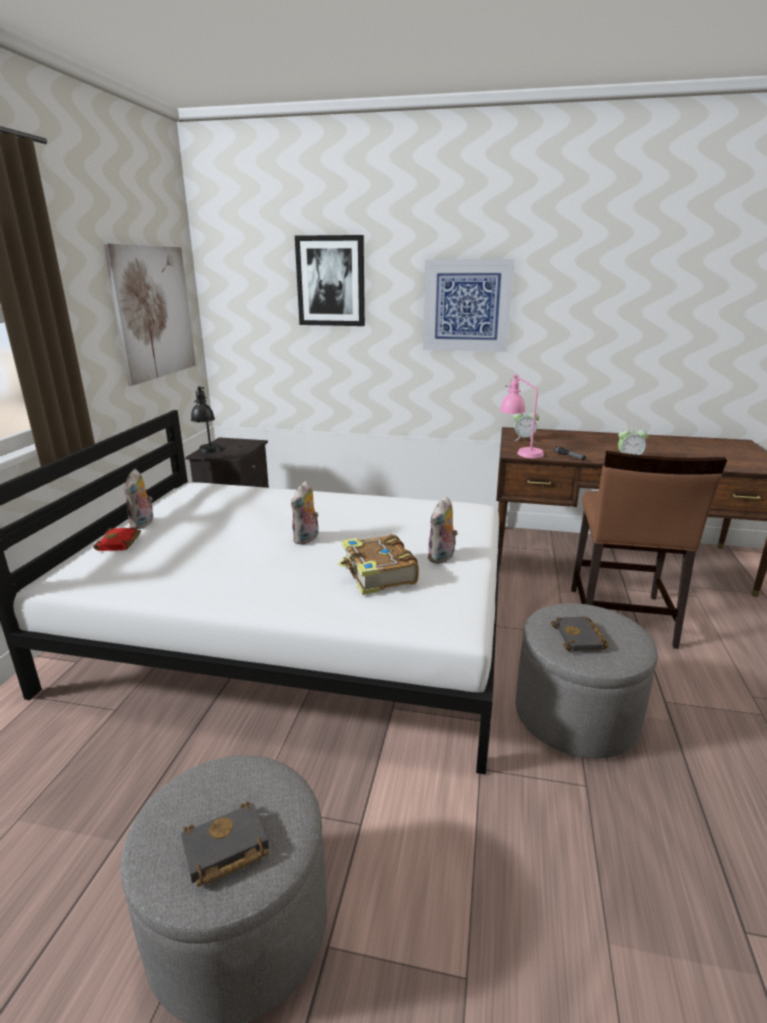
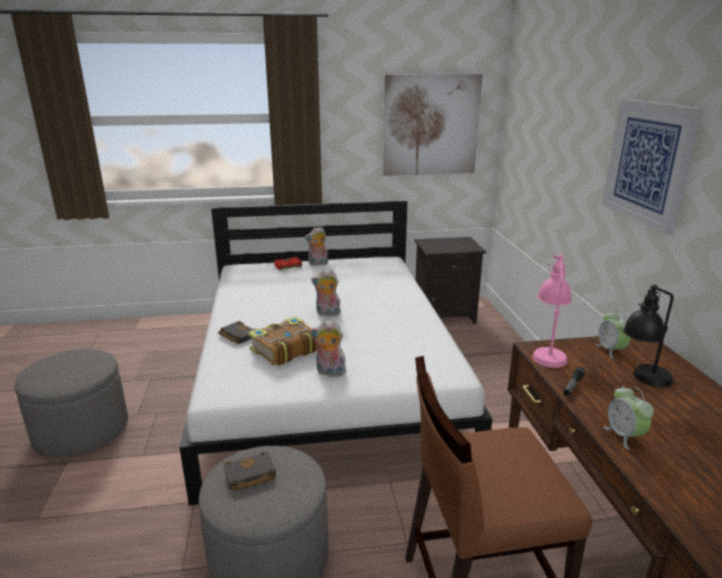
camera: 70 degrees right, 0 degrees up
(209, 452) = (431, 242): black table lamp -> black table lamp (642, 381)
(224, 850) = (49, 372): black book -> black book (237, 335)
(331, 281) = (562, 114): picture -> none

